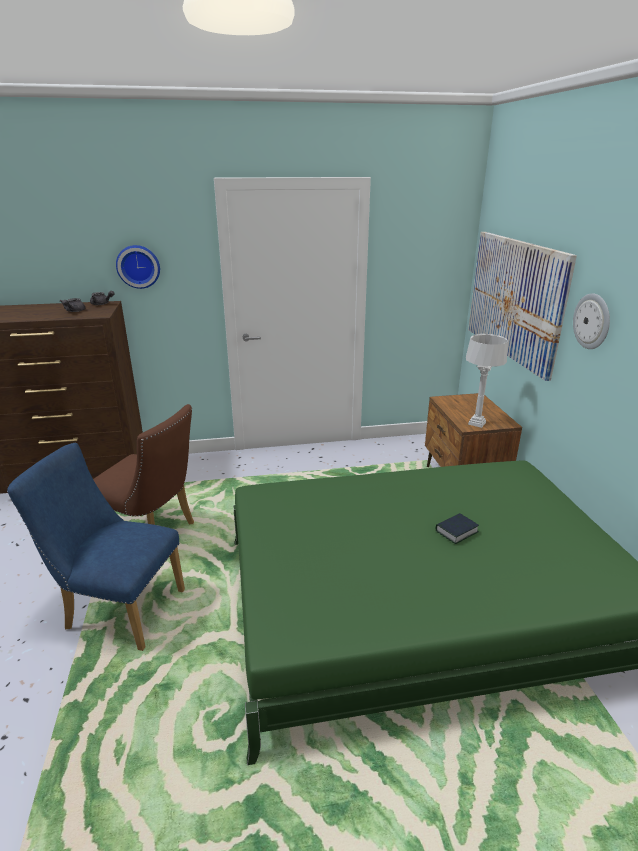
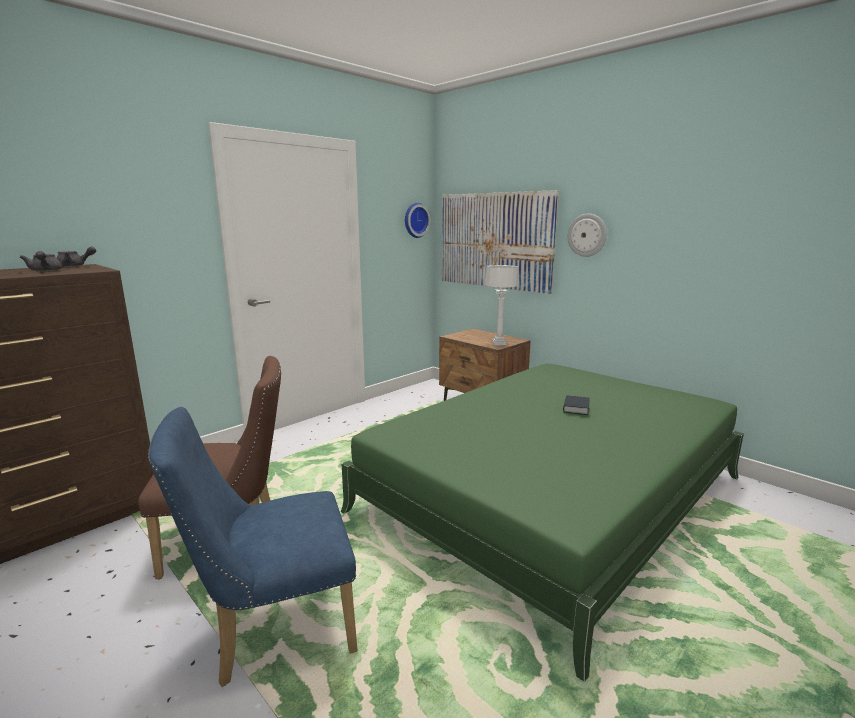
camera: 35 degrees left, 10 degrees down
(138, 266) = (118, 220): wall clock -> wall clock (415, 220)

